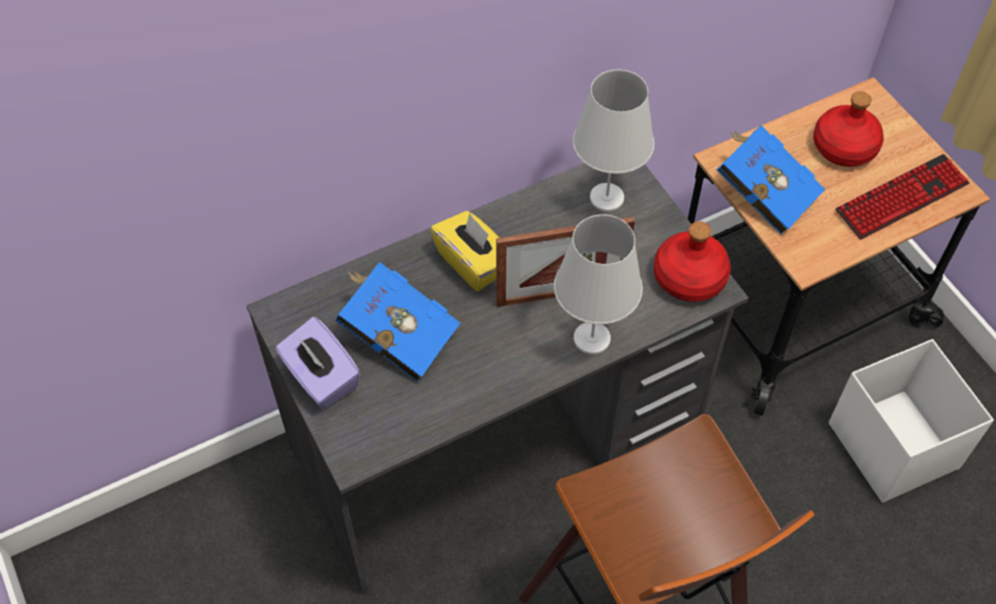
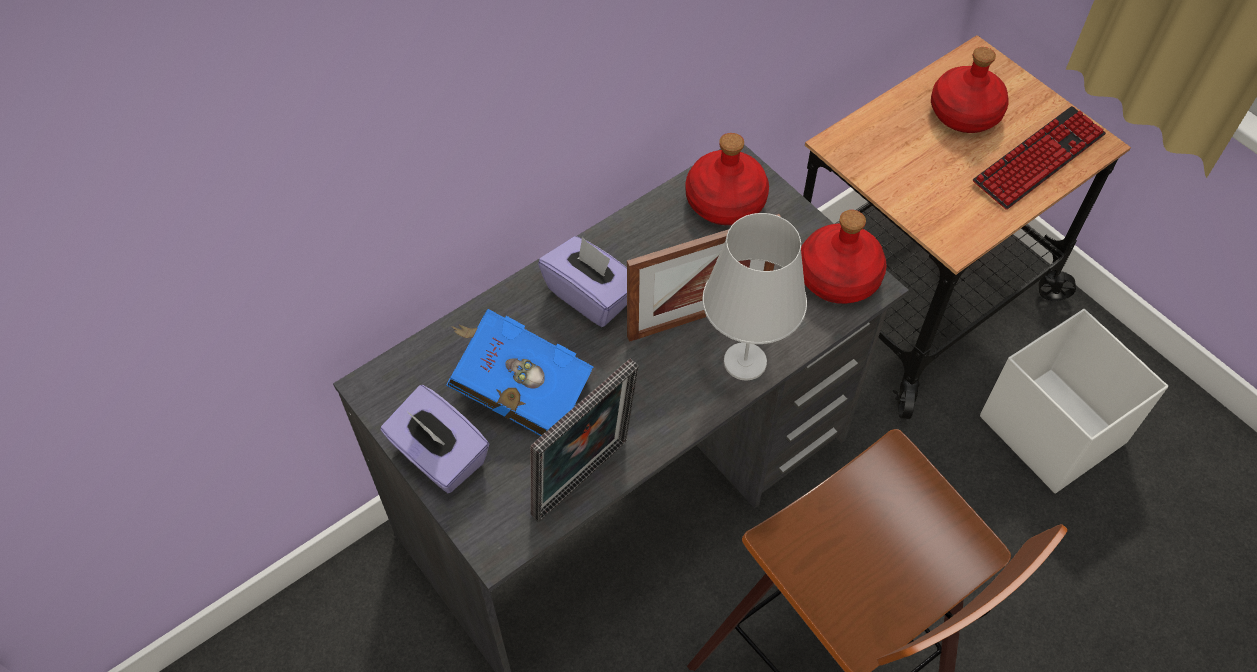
camera: 10 degrees left, 0 degrees up
(436, 418) = (585, 483): none -> picture frame
(473, 263) = (591, 296): yellow tissue box -> purple tissue box
(606, 198) = (726, 201): white table lamp -> red bottle
(763, 192) = (890, 173): blue book -> none

